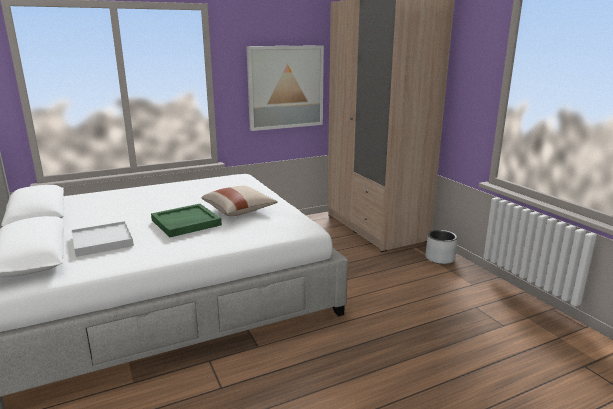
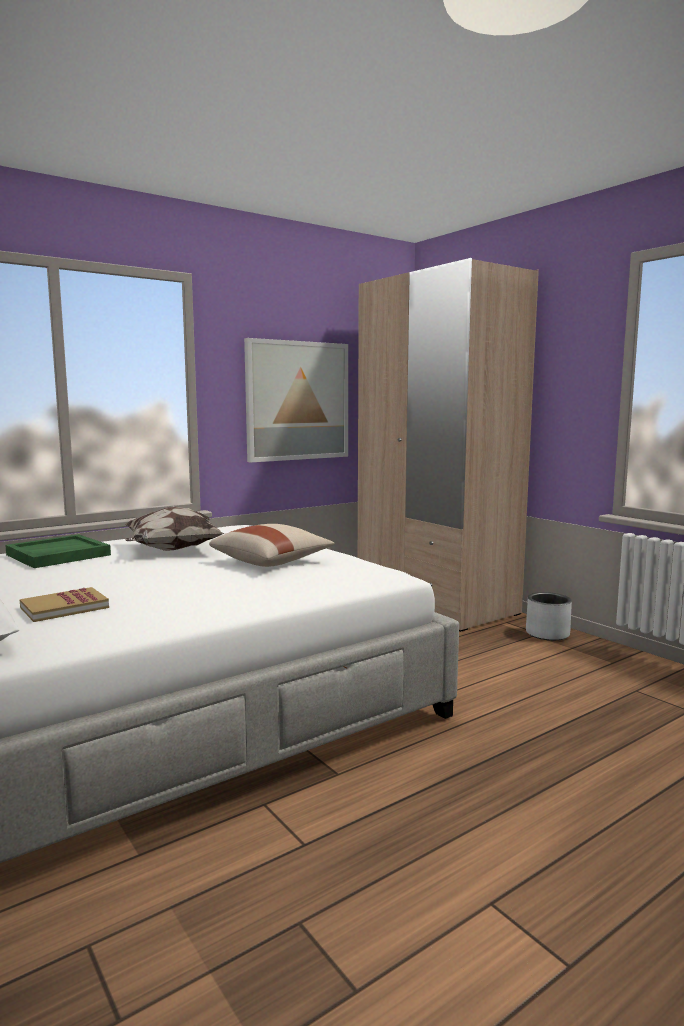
camera: 10 degrees left, 10 degrees down
(102, 241) = (64, 607): white tray -> book
(185, 223) = (196, 578): green tray -> green tray (58, 555)
(186, 196) = (172, 550): none -> pillow

